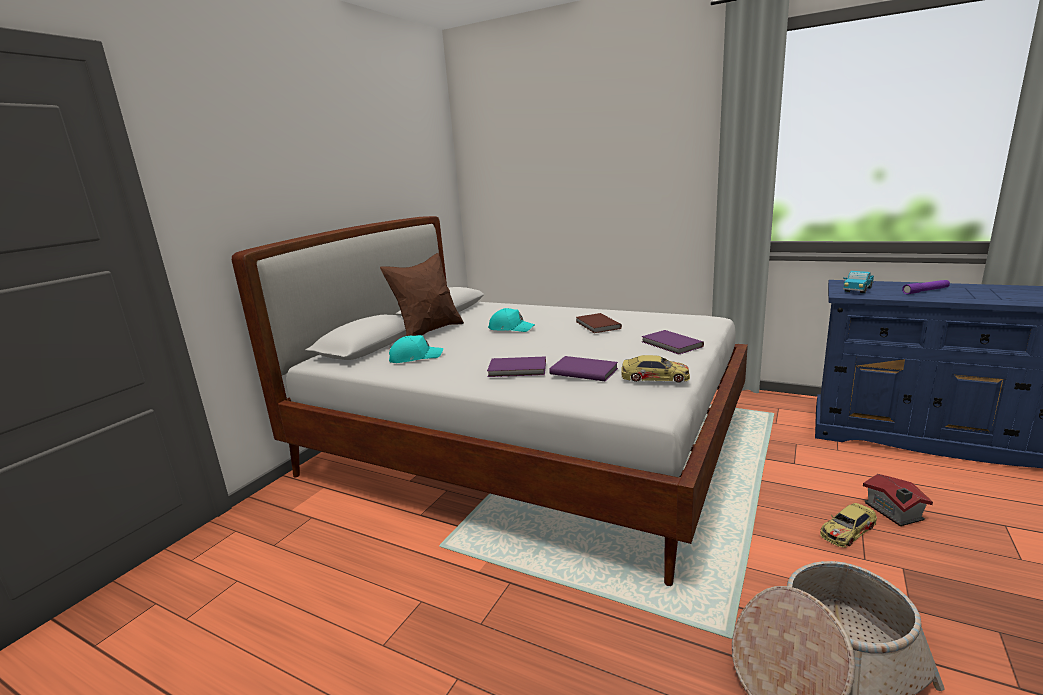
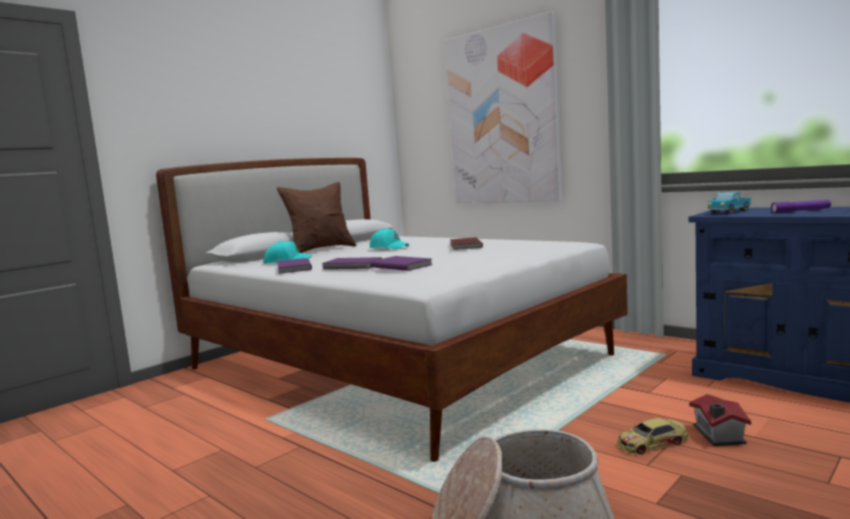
camera: 15 degrees right, 10 degrees down
(591, 174) = (502, 116): none -> picture
(655, 377) = (455, 269): toy car -> none
(671, 344) = (509, 255): purple book -> purple book (293, 268)

